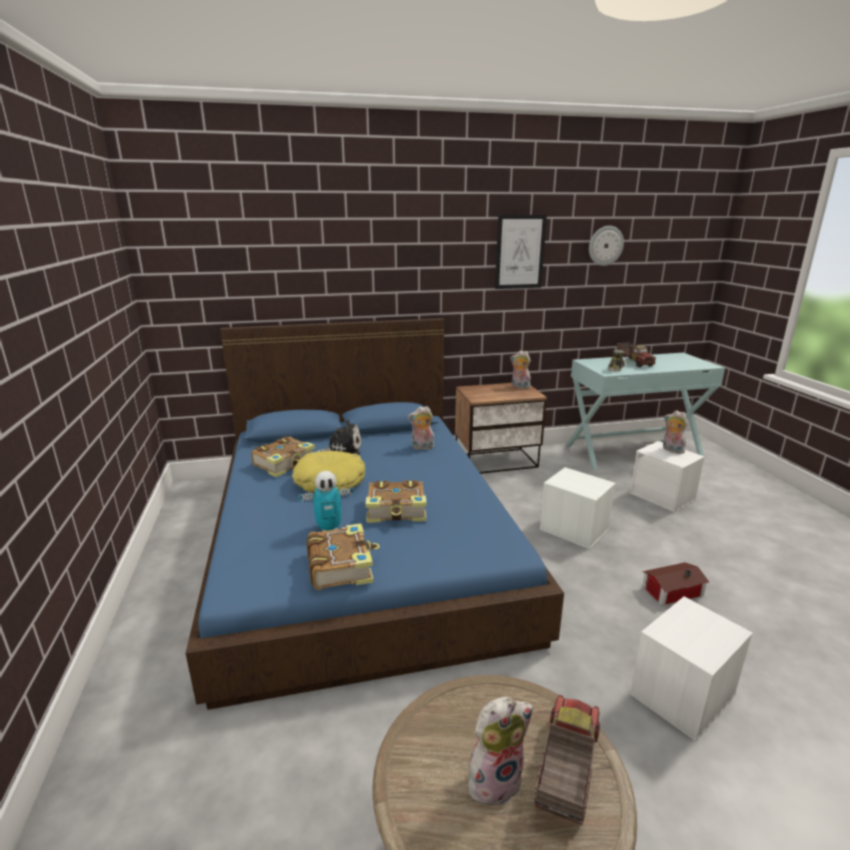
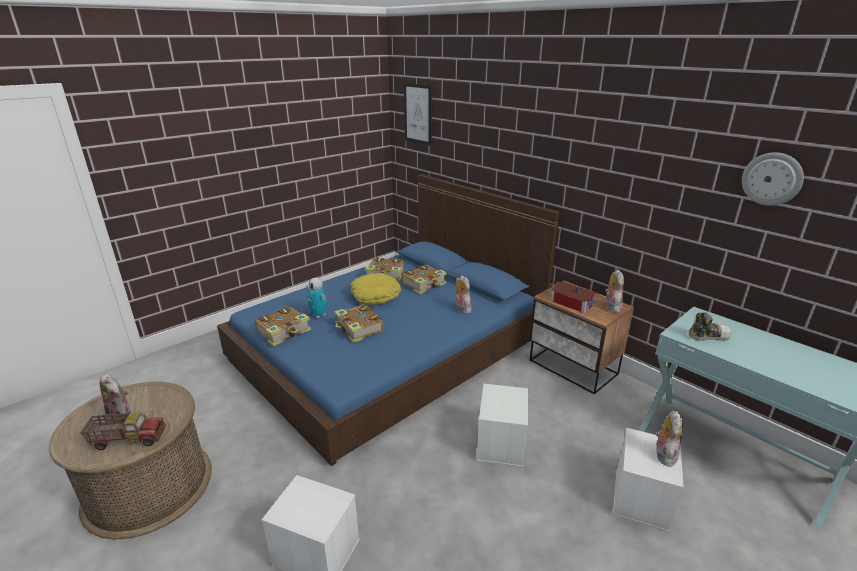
camera: 60 degrees right, 5 degrees up
(342, 450) = (424, 284): plush toy -> book
(520, 252) = (648, 164): picture -> picture (418, 114)
(634, 362) = (756, 344): toy truck -> none
(670, 590) = (452, 528): toy house -> toy house (571, 302)

